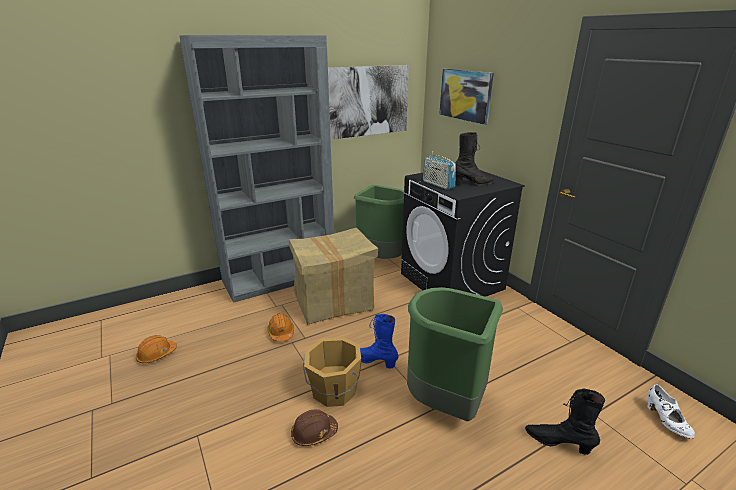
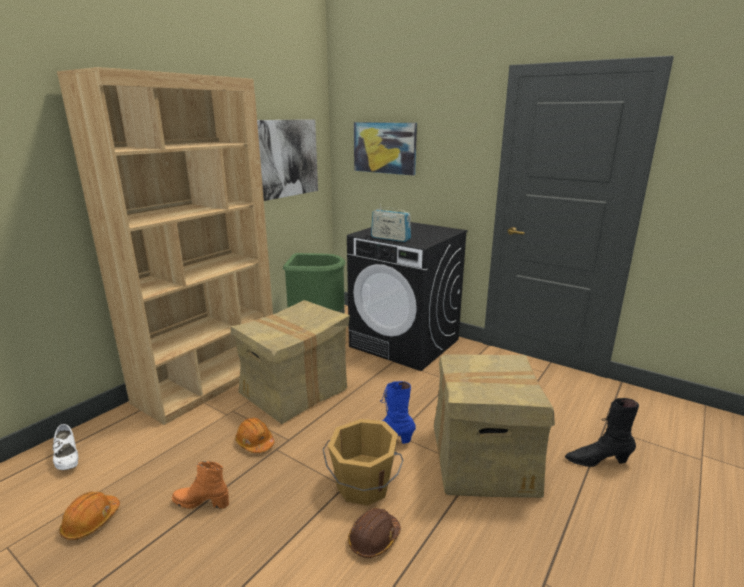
camera: 25 degrees left, 5 degrees down
(222, 364) = (201, 502): none -> orange boot
(280, 278) = (209, 382): grey bookcase -> brown bookcase
(445, 404) = (483, 460): green trash can -> cardboard box
(473, 183) = (421, 234): black boot -> none
(666, 421) = (654, 416): white shoe -> white shoe (68, 459)

